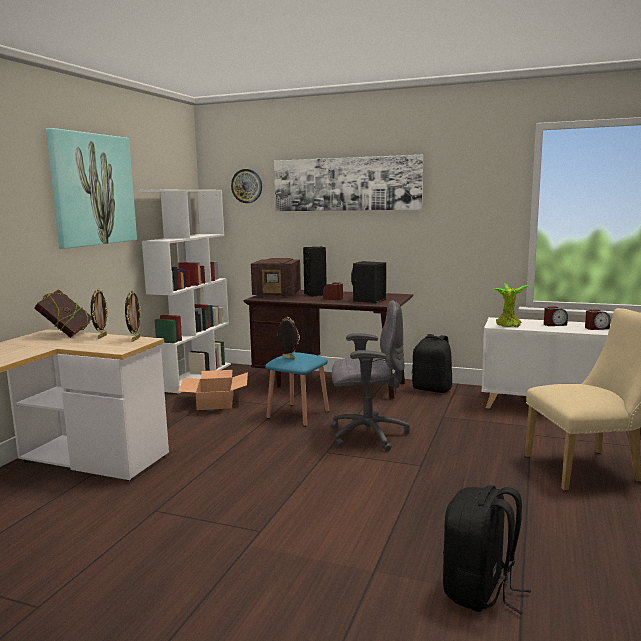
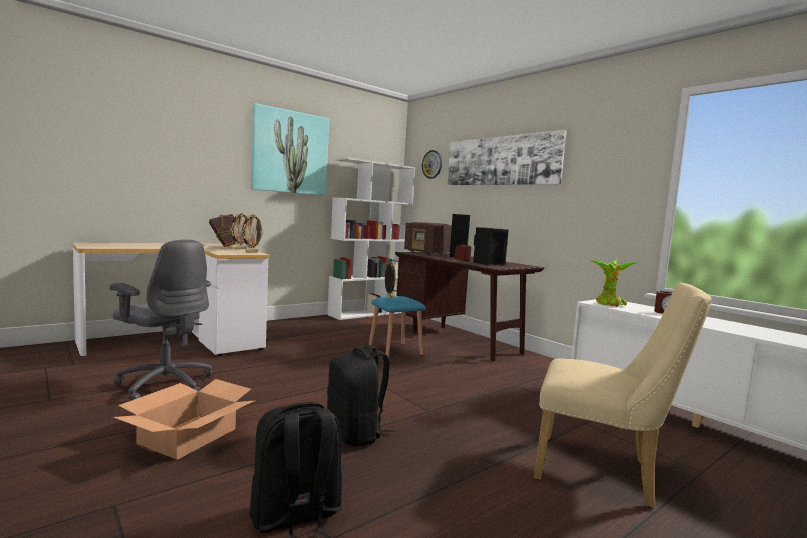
camera: 30 degrees right, 5 degrees down
(215, 401) = (353, 329): cardboard box -> cardboard box (187, 436)
(366, 435) = (423, 378): grey office chair -> grey office chair (165, 384)
(432, 389) = (544, 364): black backpack -> black backpack (356, 434)
(596, 328) = (715, 323): alarm clock -> none

